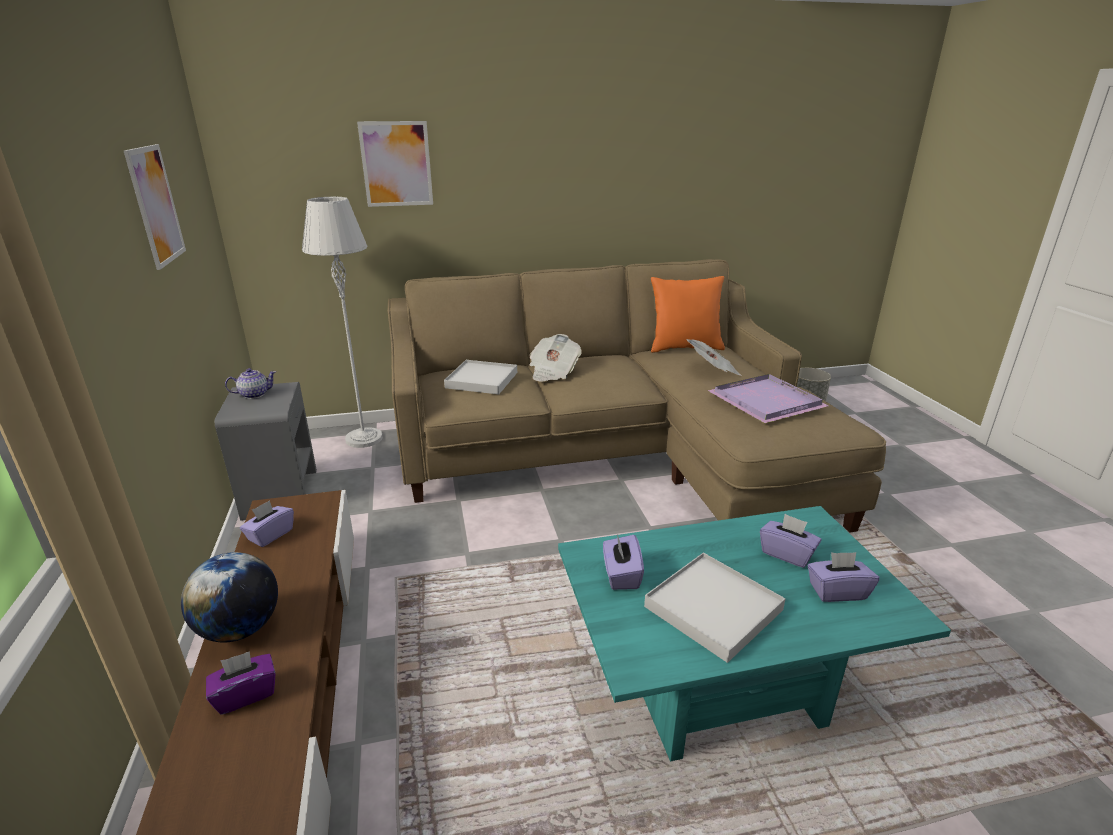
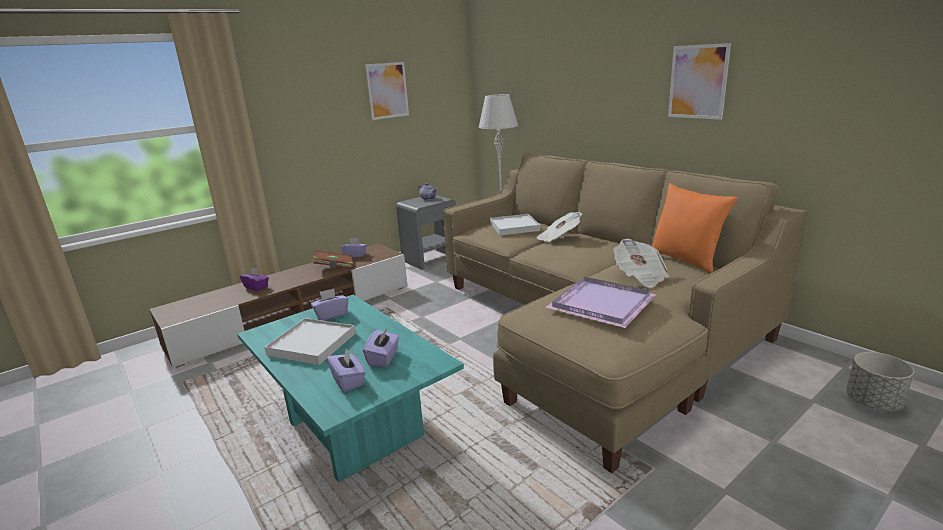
camera: 65 degrees right, 5 degrees down
(240, 629) = (291, 273): globe -> none
(293, 568) = (334, 267): none -> brown book
(396, 164) = (547, 74): picture -> picture (698, 82)

